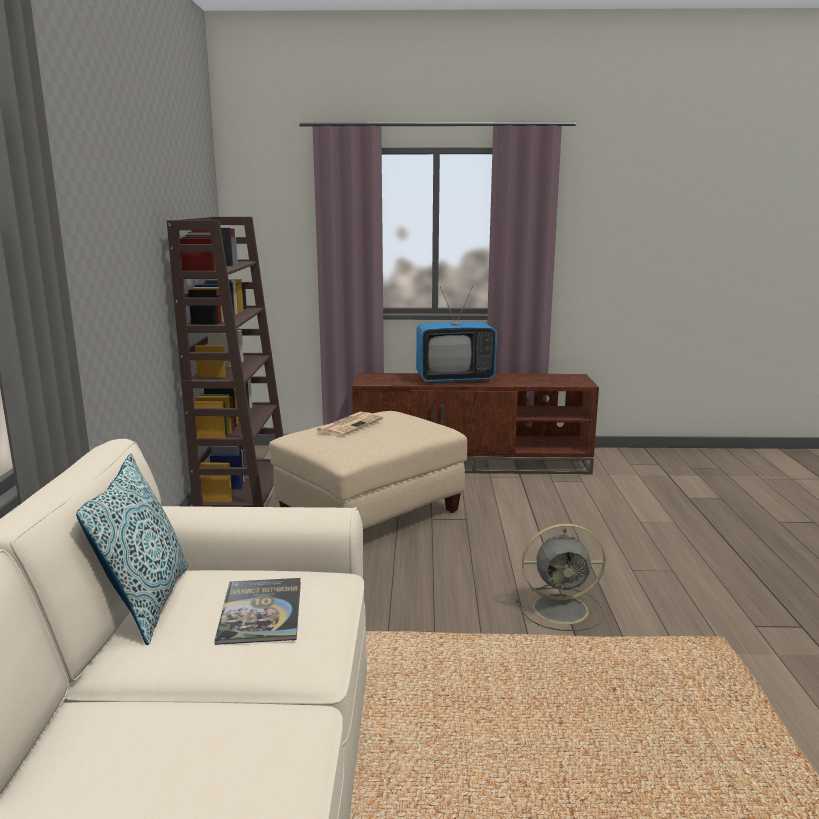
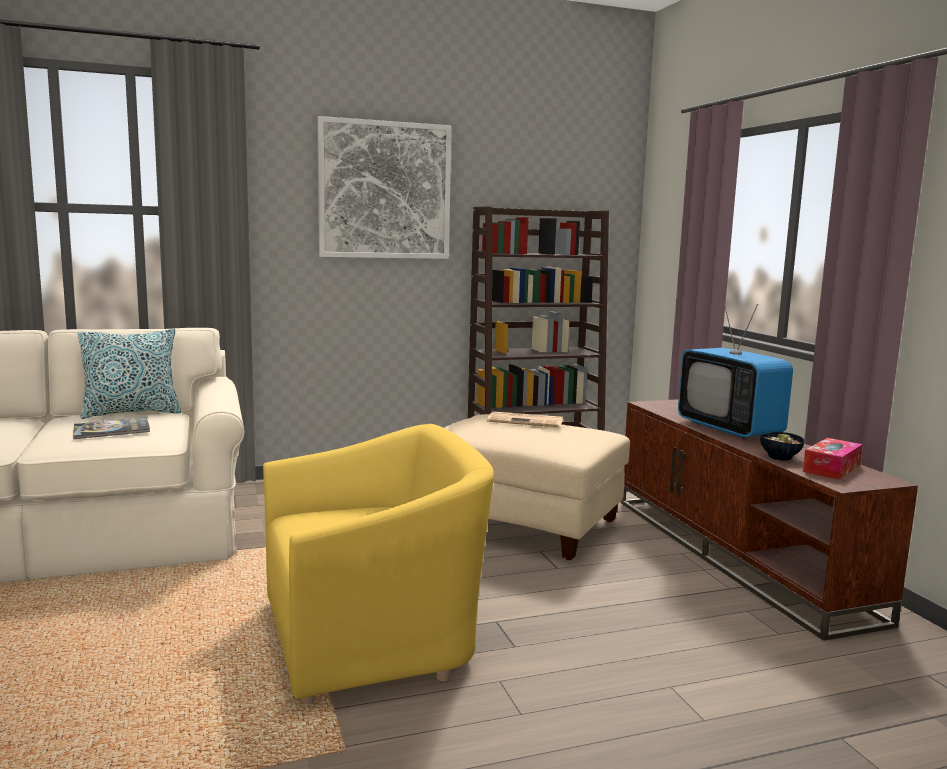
camera: 70 degrees right, 5 degrees down
(115, 206) = (385, 190): none -> picture
(527, 383) = (781, 457): none -> bowl
(553, 379) = (831, 468): none -> tissue box
(563, 609) = (372, 636): grey fan -> yellow armchair

